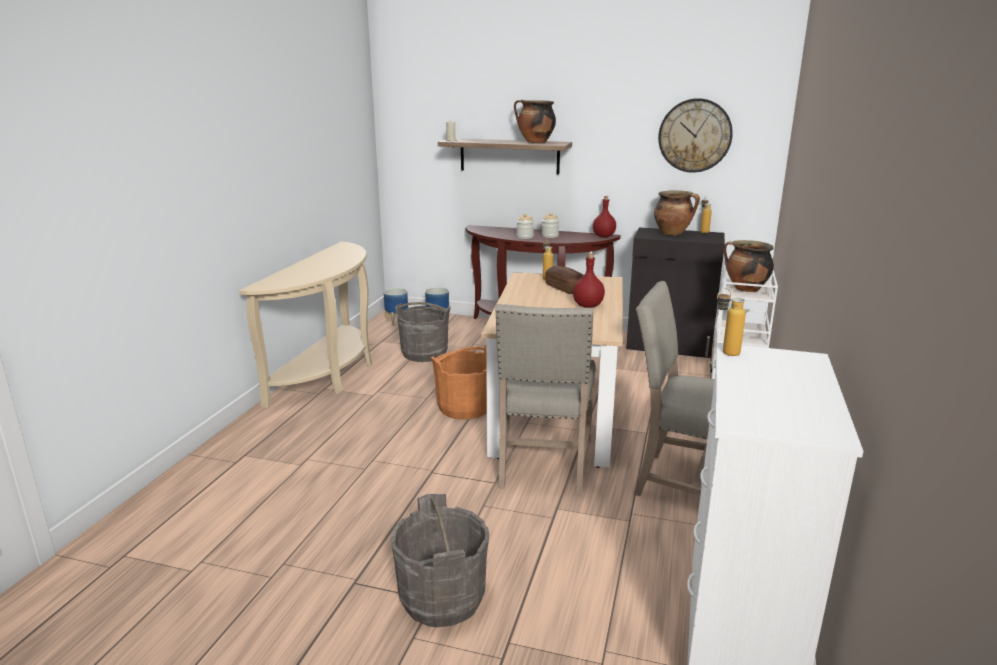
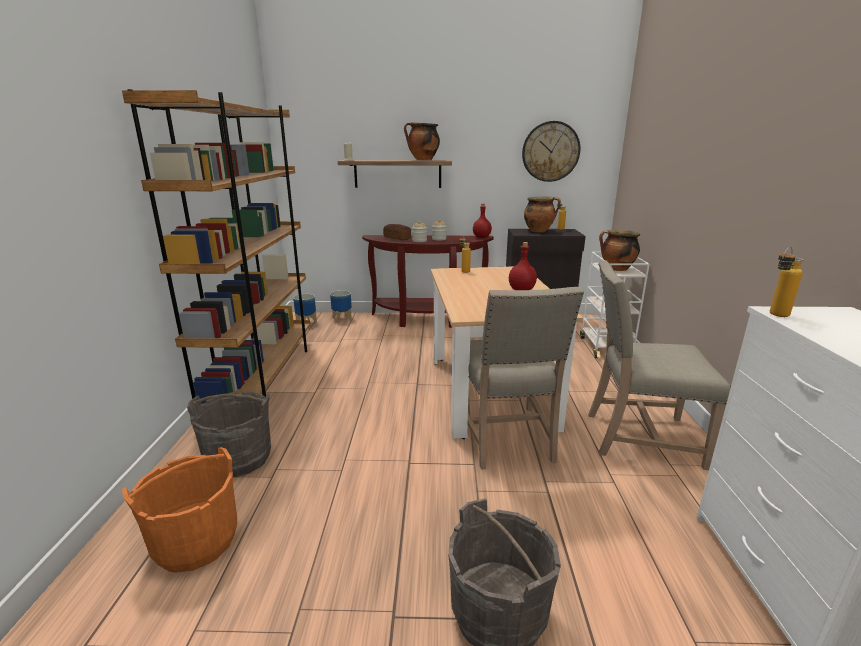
camera: 15 degrees left, 0 degrees up
(329, 375) = (263, 377): beige console table -> brown bookcase
(424, 353) = (344, 348): grey bucket -> grey bucket (239, 458)
(464, 407) = (405, 393): orange bucket -> orange bucket (196, 541)
(564, 288) = (487, 278): bread -> bread (397, 238)

